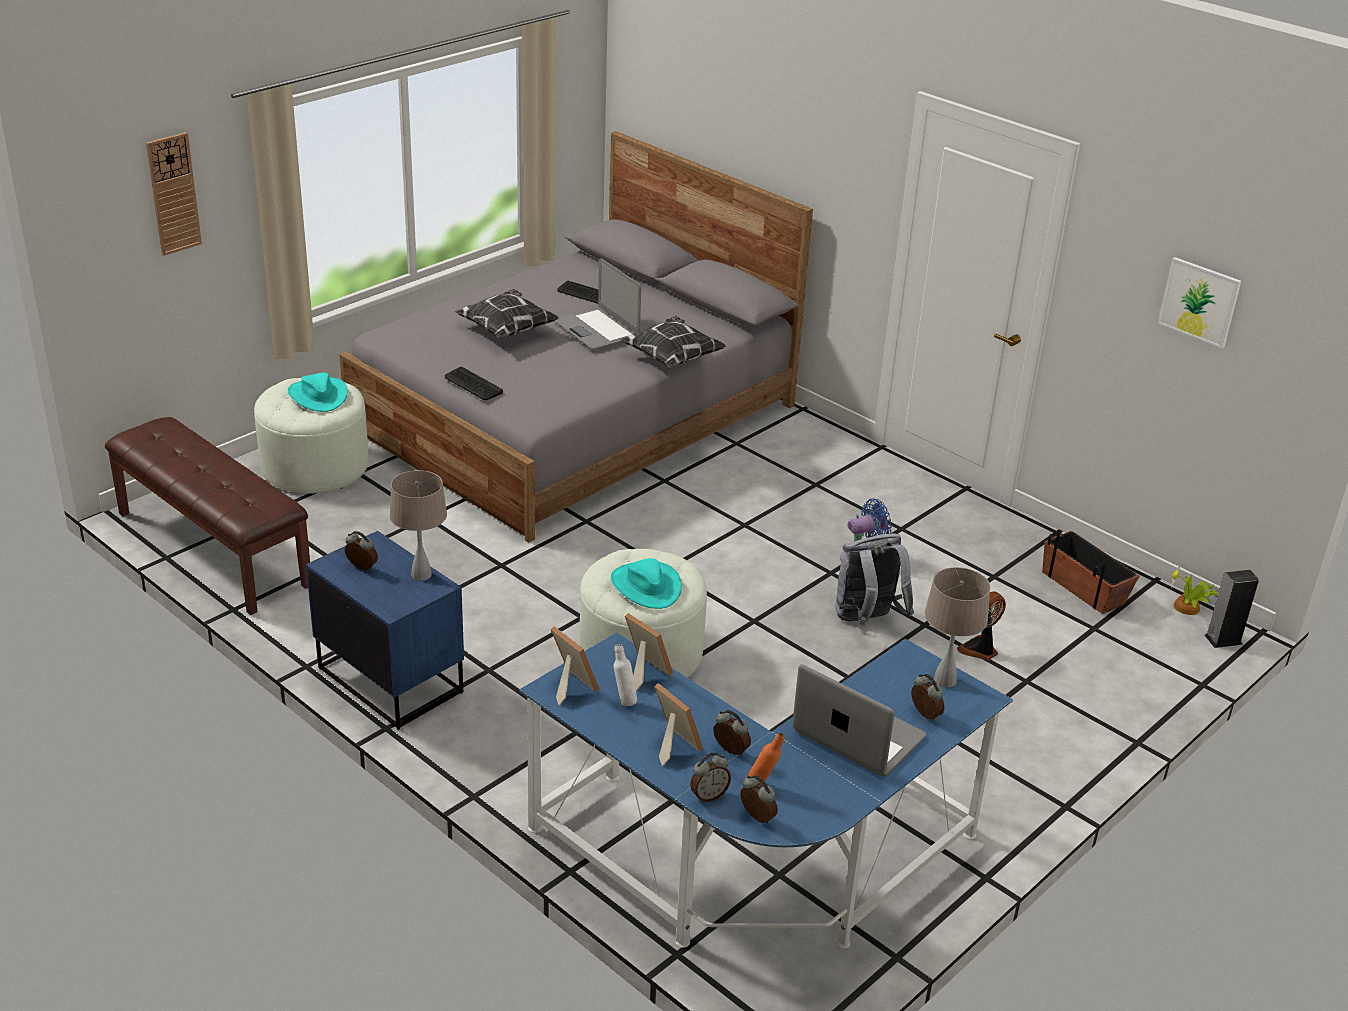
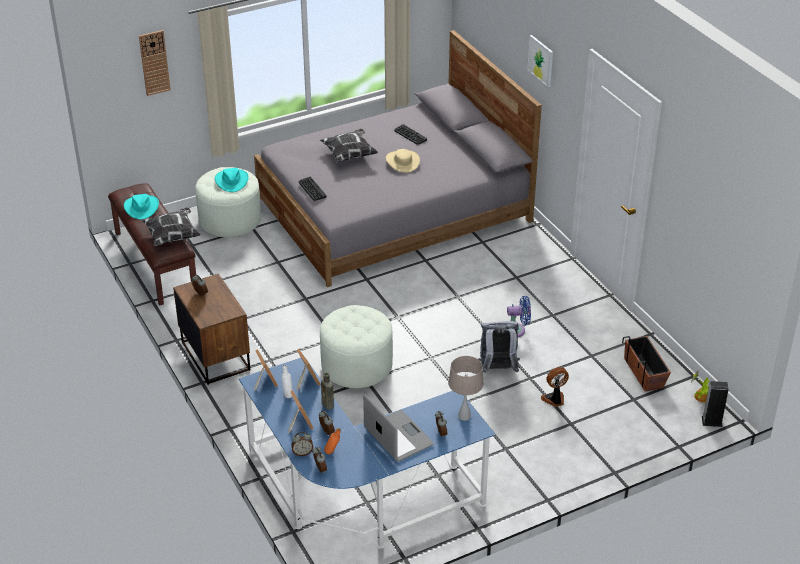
camera: 20 degrees right, 5 degrees up
(391, 679) = (216, 356): blue nightstand -> brown nightstand
(421, 574) = (229, 303): beige table lamp -> none
(597, 330) = (402, 161): laptop -> beige hat
(645, 586) = (354, 329): turquoise hat -> turquoise hat (141, 207)
(672, 358) = (438, 187): pillow -> pillow (173, 236)
(706, 705) = (328, 405): none -> brown bottle
(1199, 301) = (713, 212): picture -> picture (541, 60)

